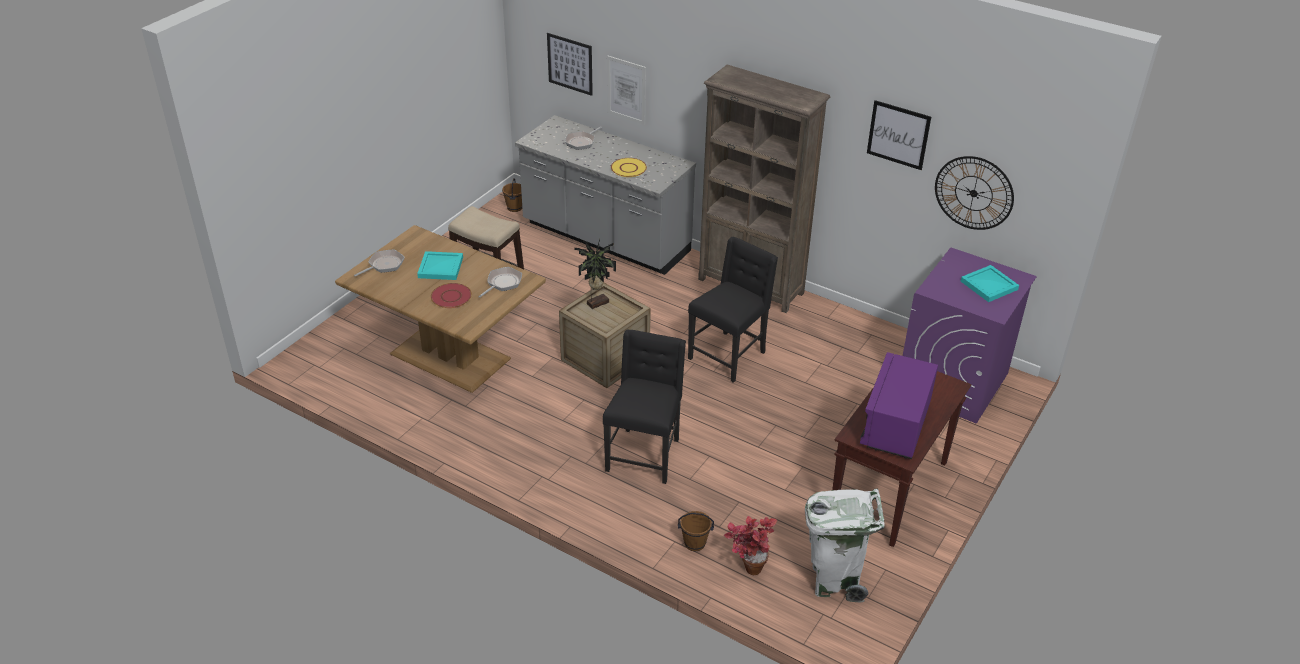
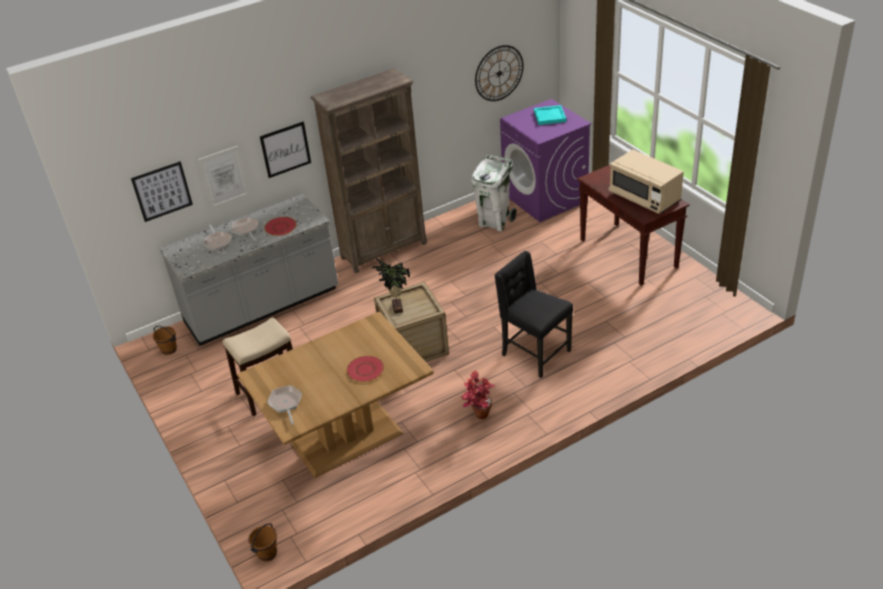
camera: 60 degrees left, 0 degrees up
(440, 267) = (317, 368): turquoise tray -> none
(502, 283) = (369, 336): frying pan -> frying pan (246, 230)
(628, 168) = (280, 227): yellow plate -> red plate
(694, 544) = (635, 353): brown bucket -> brown bucket (267, 554)
(728, 355) = (454, 283): black chair -> none
(747, 567) = (668, 334): potted plant -> potted plant (478, 417)
(834, 579) = (694, 300): white trash can -> white trash can (495, 222)
(895, 425) = (644, 198): purple microwave -> beige microwave
(898, 135) = (444, 66): picture -> picture (285, 149)

